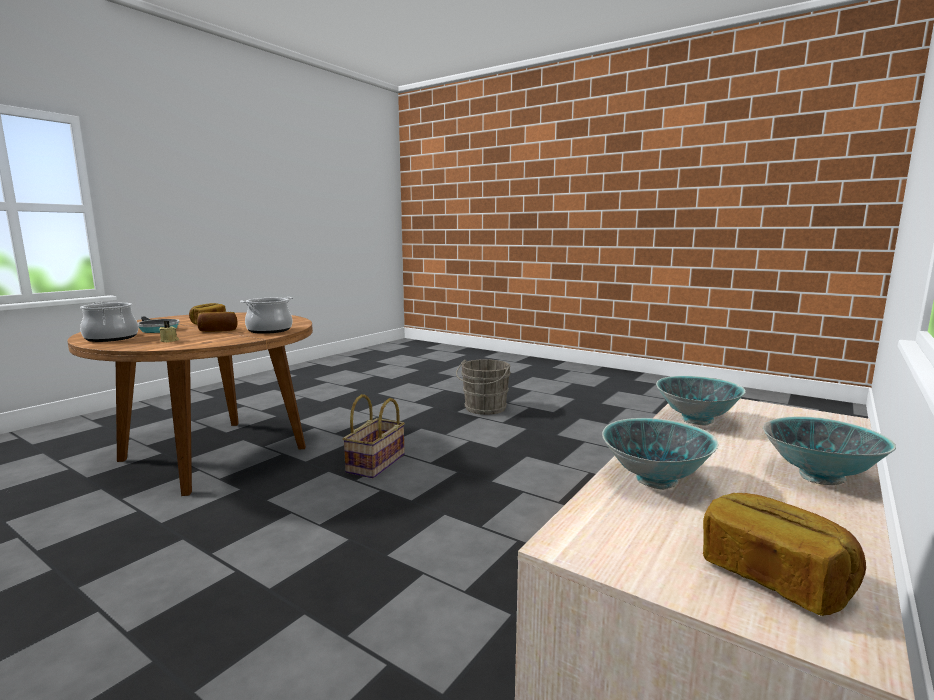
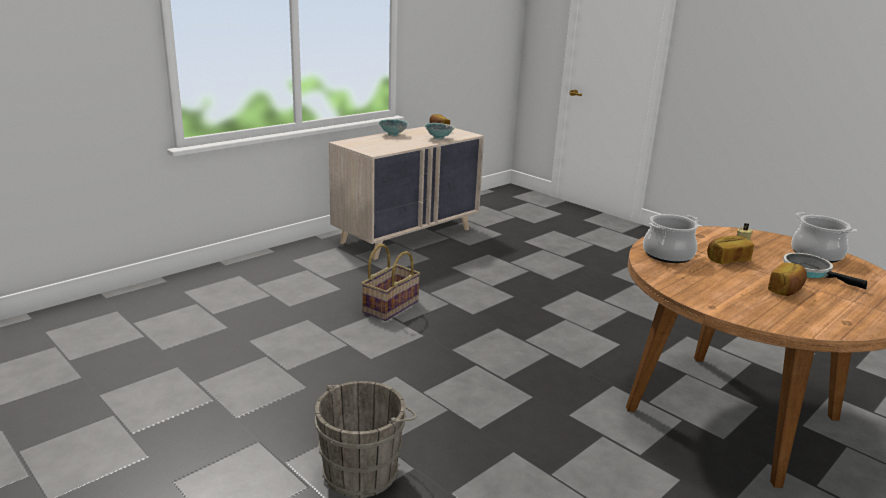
camera: 170 degrees left, 10 degrees up
(376, 464) = (533, 370): basket -> basket (390, 306)
(696, 420) = (395, 147): bowl -> none

